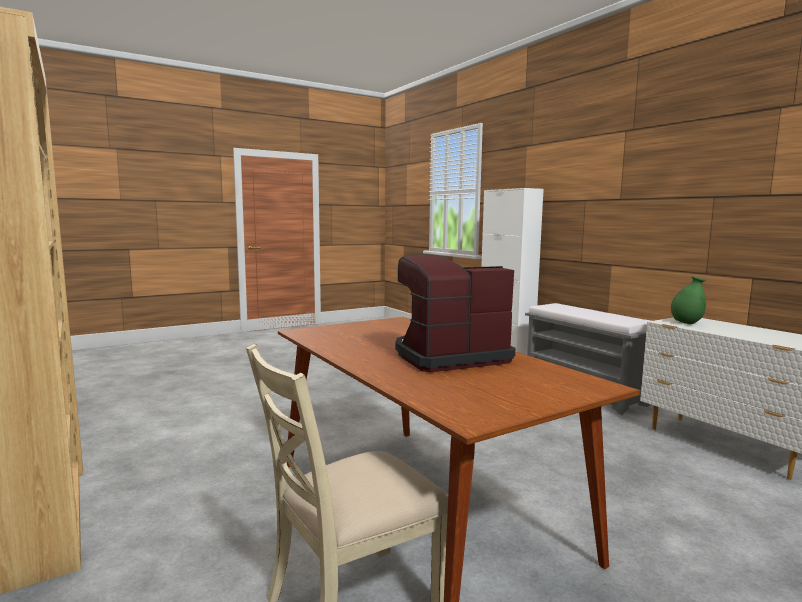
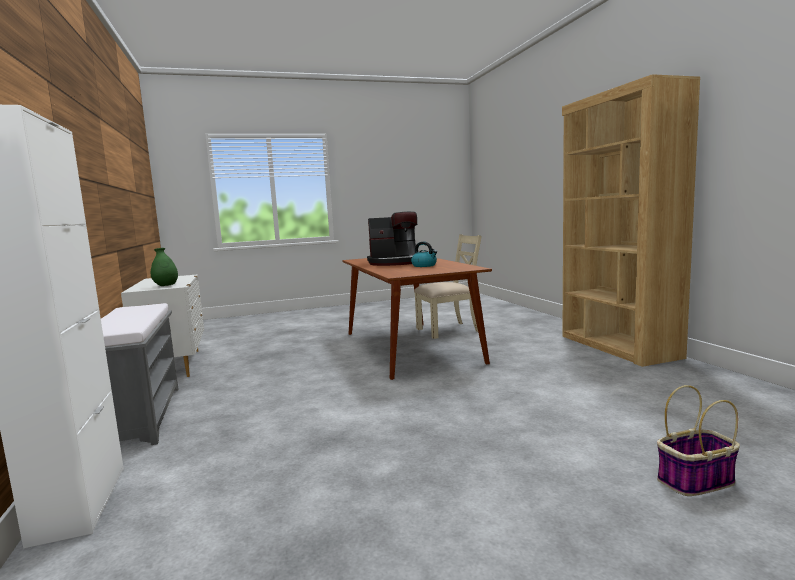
camera: 165 degrees left, 0 degrees up
(210, 379) = (695, 481): none -> basket
(378, 342) = (424, 265): none -> kettle

